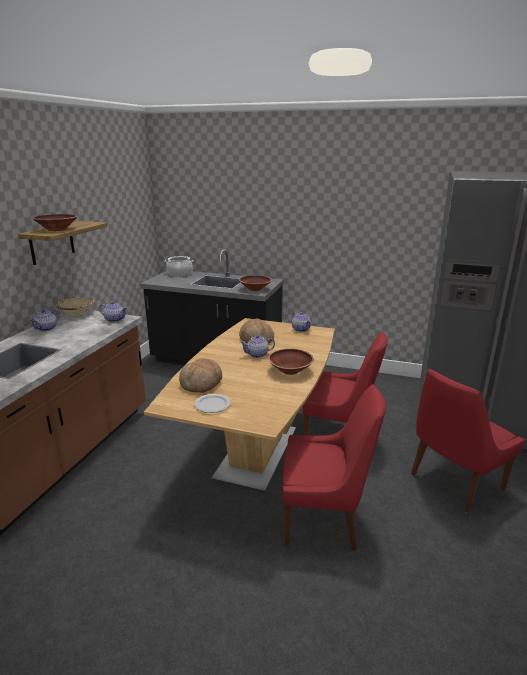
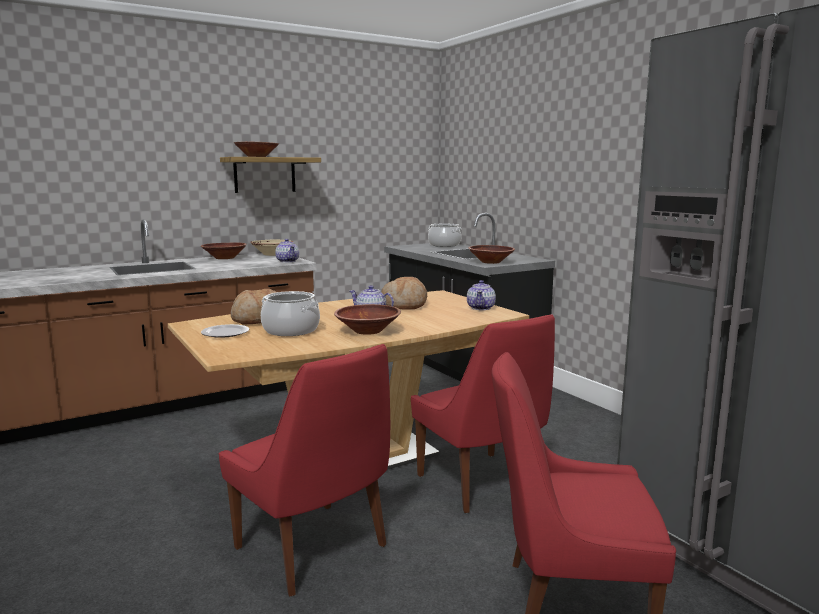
camera: 40 degrees right, 10 degrees down
(47, 328) = (224, 258): teapot -> brown bowl
(247, 386) = (290, 330): none -> cooking pot

